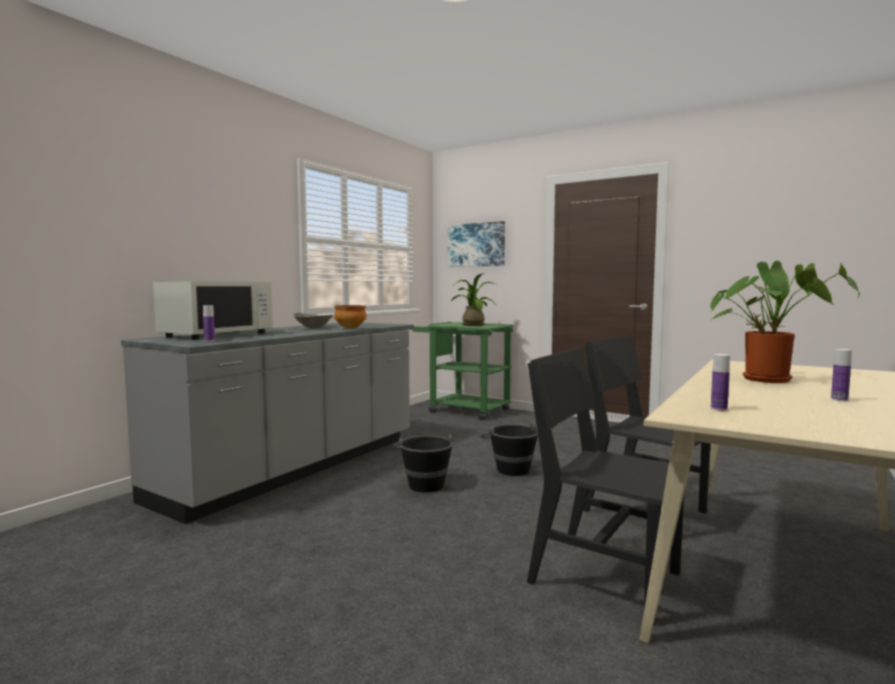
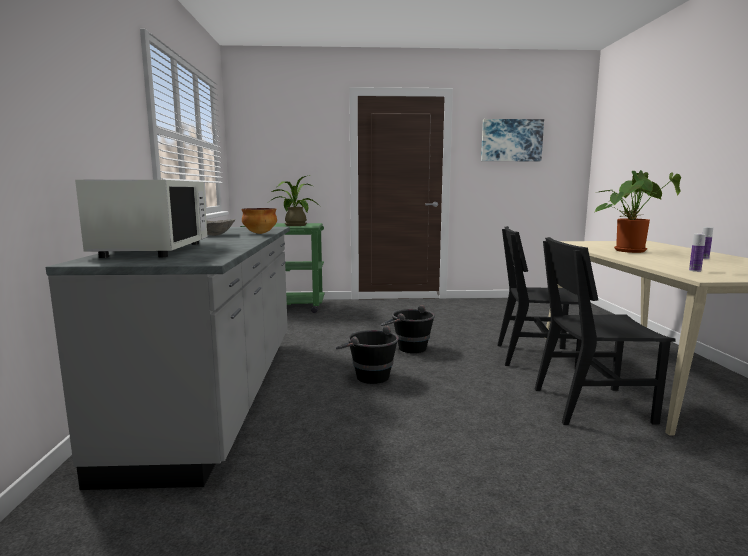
camera: 35 degrees left, 5 degrees up
(209, 341) = (199, 257): bottle -> none
(476, 245) = (278, 147): picture -> picture (511, 140)

